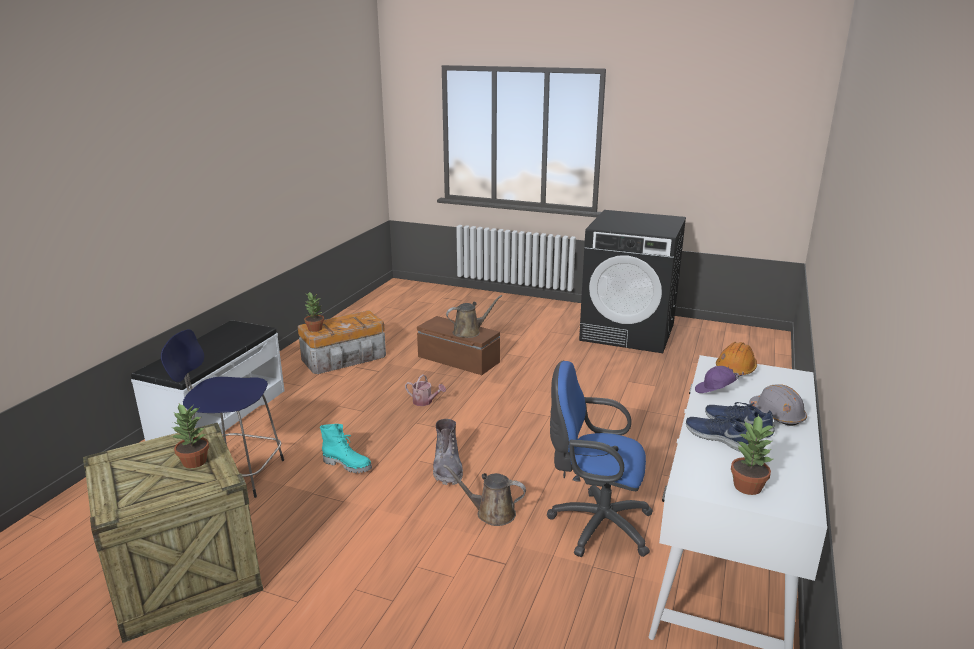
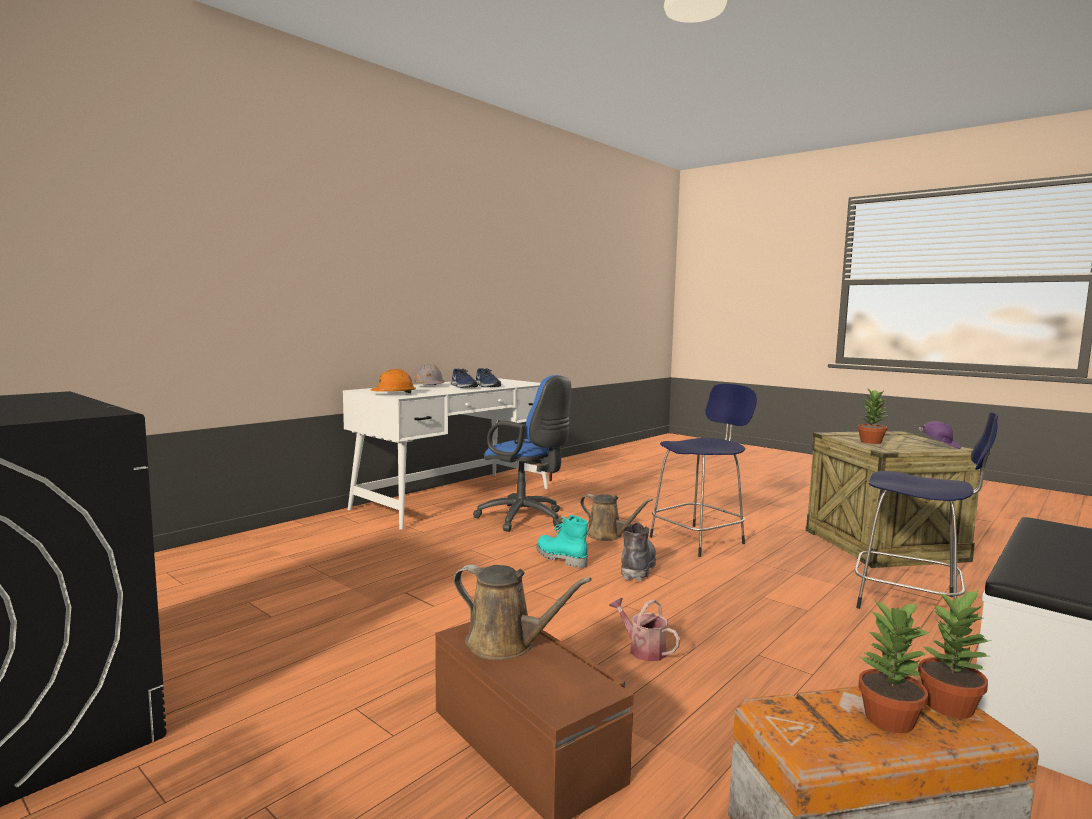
camera: 160 degrees left, 15 degrees down
(348, 465) = (761, 589): turquoise boot -> turquoise boot (560, 558)
(396, 529) = (699, 539): none -> blue stool
(469, 332) = (506, 644): brown watering can -> brown watering can turned 150 degrees counterclockwise
(715, 391) = (441, 391): purple cap -> purple cap (938, 446)
(748, 486) = (506, 381): potted plant -> potted plant (887, 719)

